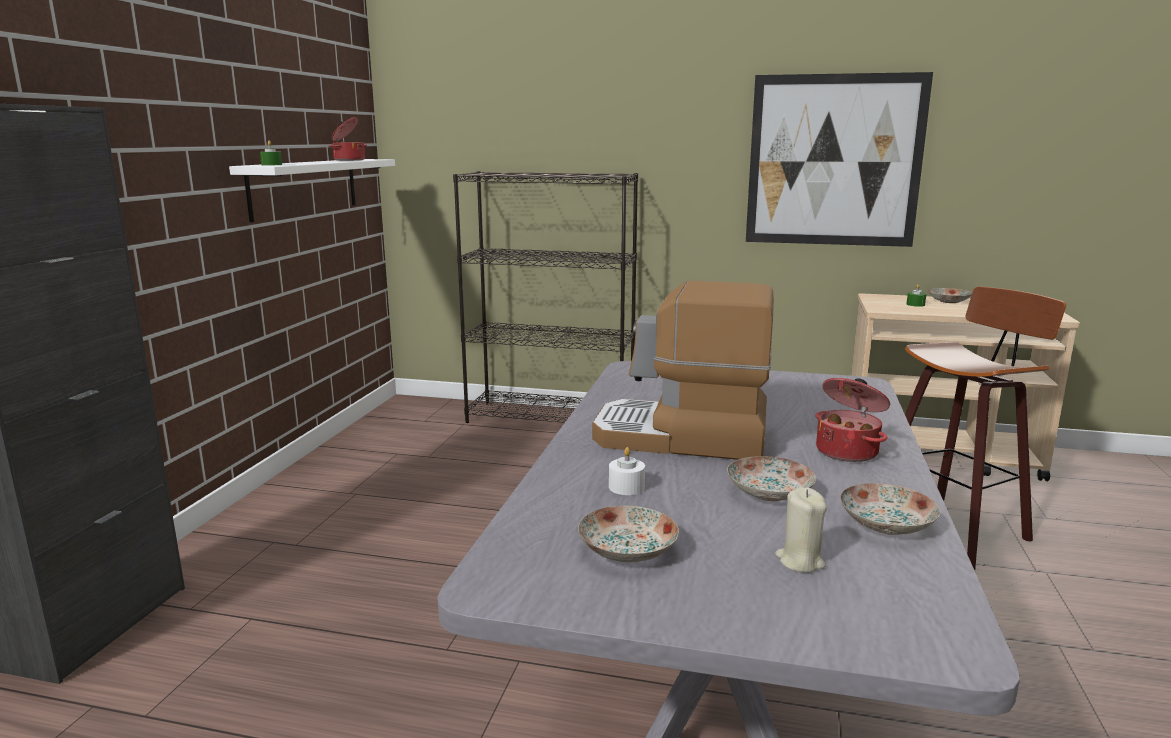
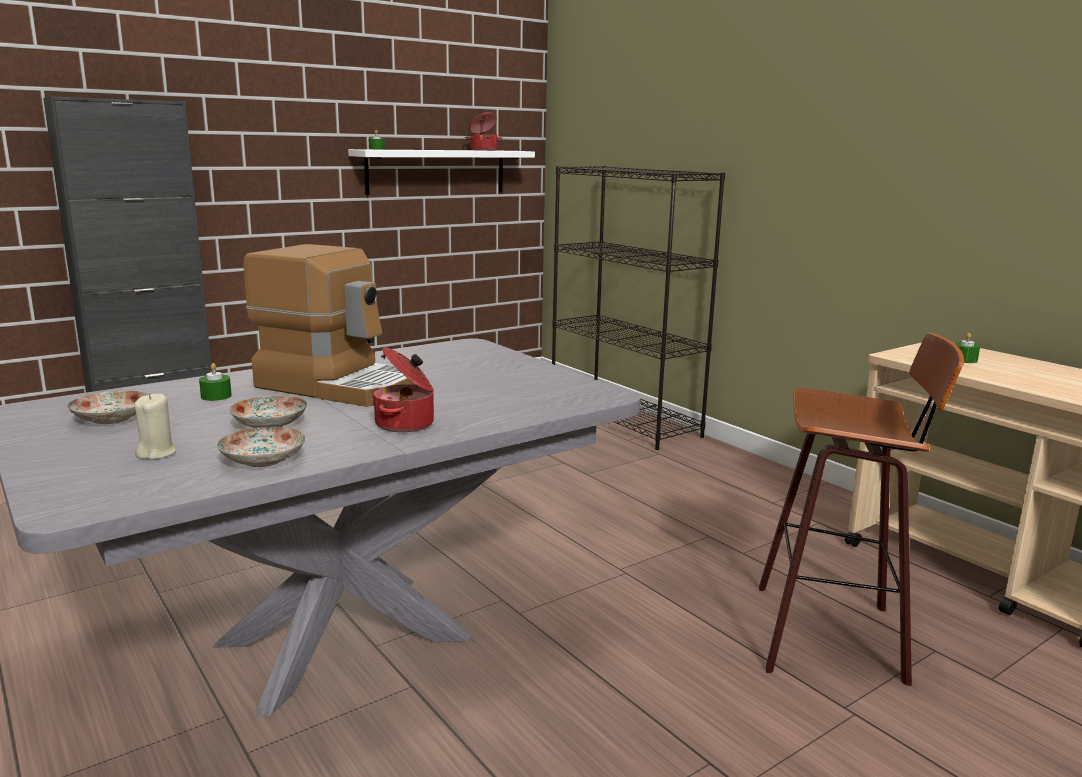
camera: 40 degrees right, 0 degrees up
(626, 487) = (216, 396): white candle -> green candle
(682, 437) = (339, 385): coffee machine -> coffee machine turned 150 degrees clockwise
(834, 161) = (924, 165): picture -> none
(948, 301) = (1028, 366): plate -> none

